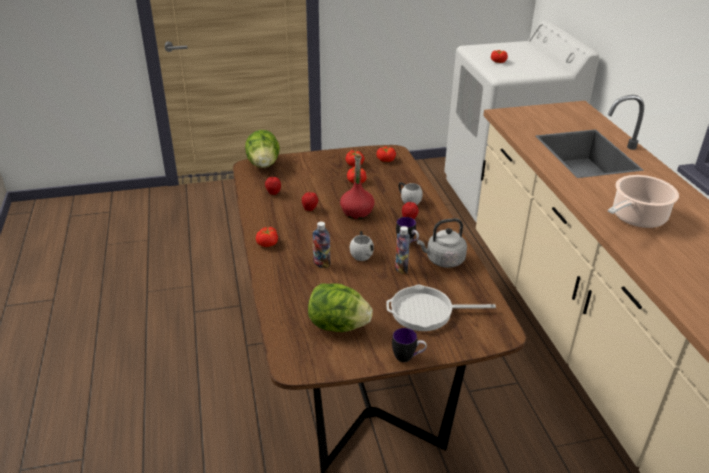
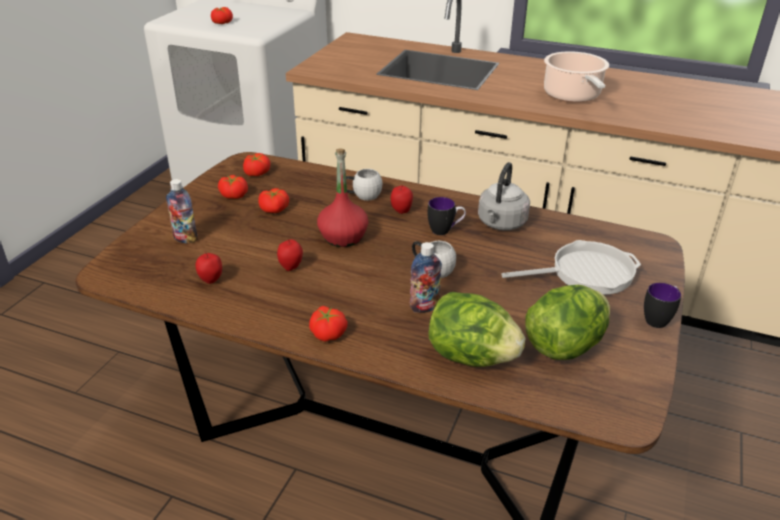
camera: 55 degrees left, 0 degrees up
(263, 164) = (123, 260): lettuce -> lettuce (471, 356)
(401, 268) = (491, 255): bottle -> bottle (185, 239)
(426, 312) = (586, 273): frying pan -> frying pan turned 135 degrees counterclockwise

